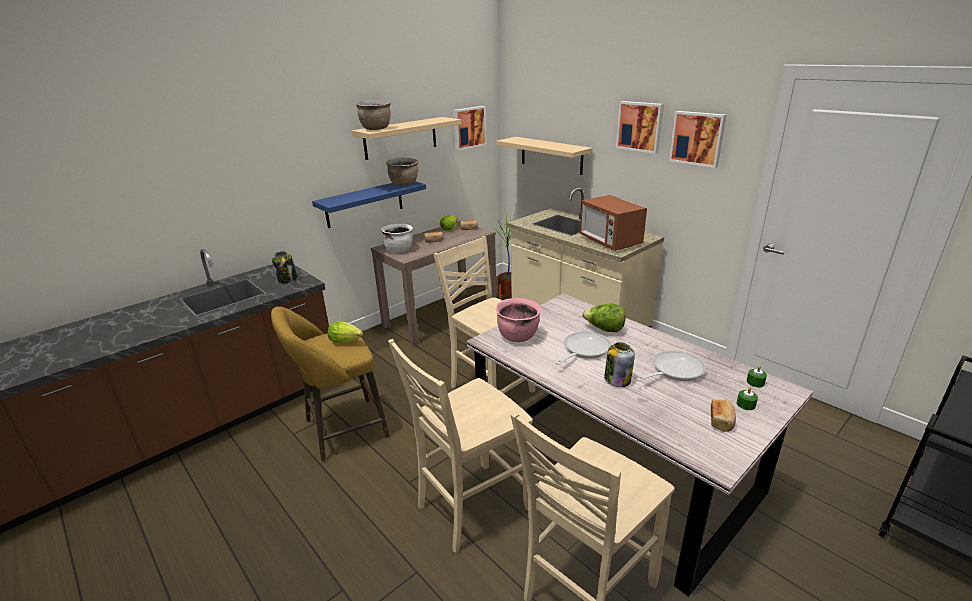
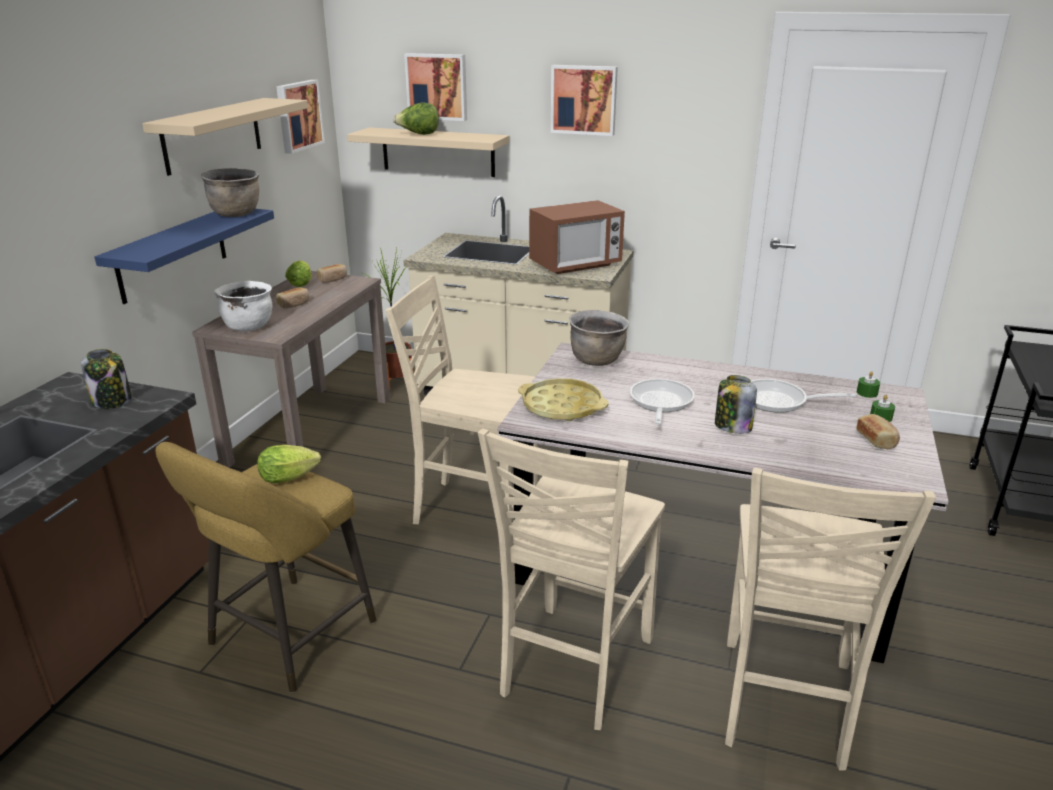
camera: 30 degrees left, 0 degrees up
(376, 129) = (189, 119): brown cooking pot -> brown cooking pot (597, 360)
(518, 336) = (562, 406): pink cooking pot -> yellow tray
(604, 329) = (658, 374): lettuce -> lettuce (418, 134)
(609, 242) = (575, 265): microwave -> microwave turned 60 degrees counterclockwise
(673, 370) = (779, 401): frying pan -> frying pan turned 105 degrees counterclockwise
(698, 138) = (669, 111): picture -> picture (437, 86)

